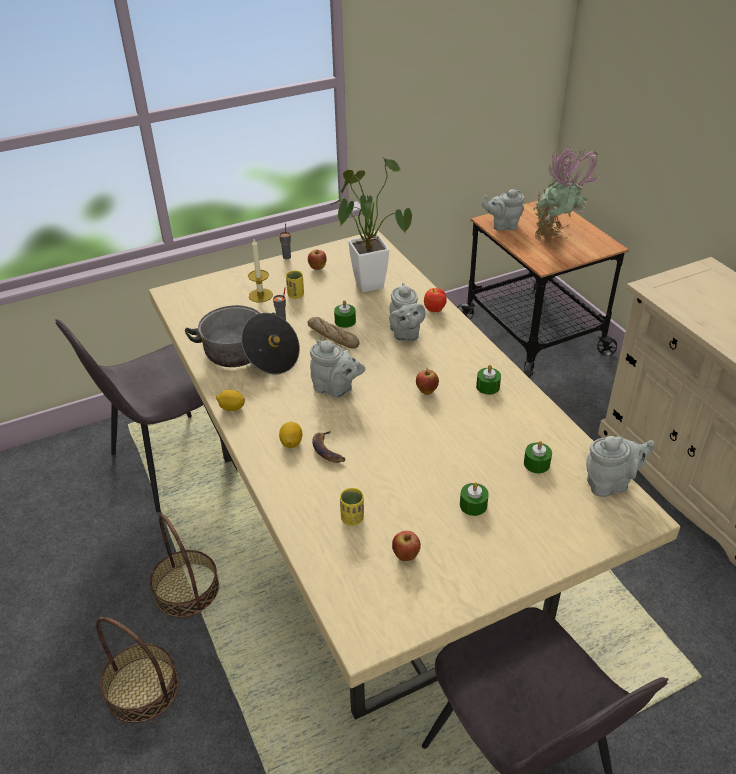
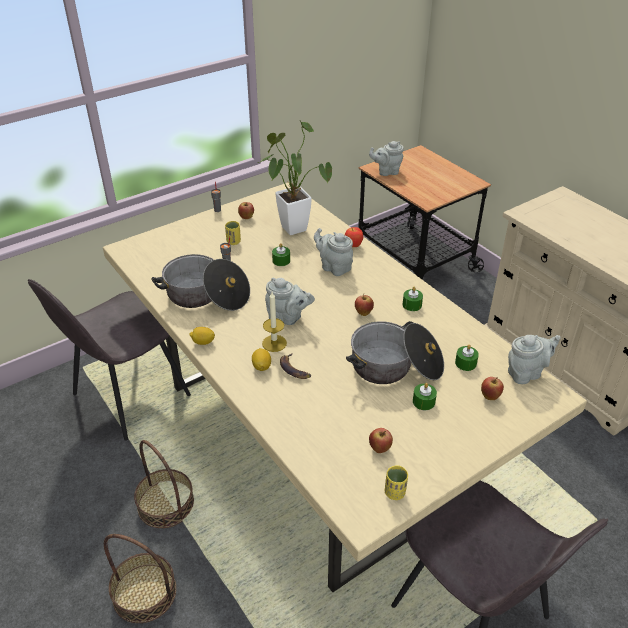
camera: 10 degrees left, 0 degrees up
(260, 295) = (203, 244): candle -> candle (274, 343)
(333, 337) = (274, 275): bread -> none
(352, 518) = (328, 423): yellow cup -> yellow cup (395, 492)
(405, 334) = (334, 267): grey teapot -> grey teapot turned 150 degrees clockwise
(449, 459) = (395, 367): none -> cooking pot
(556, 240) = (432, 181): potted plant -> none
(557, 508) = (490, 396): none -> apple

